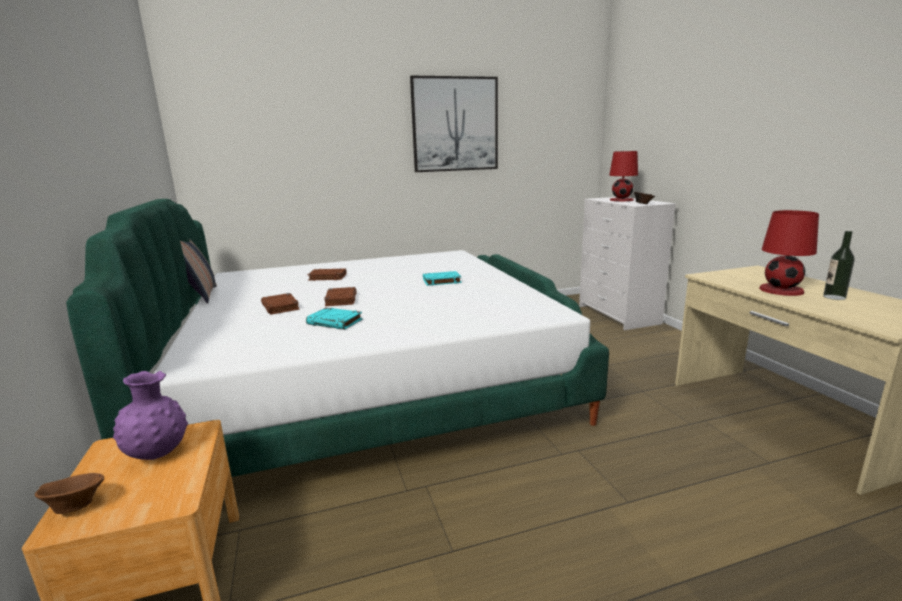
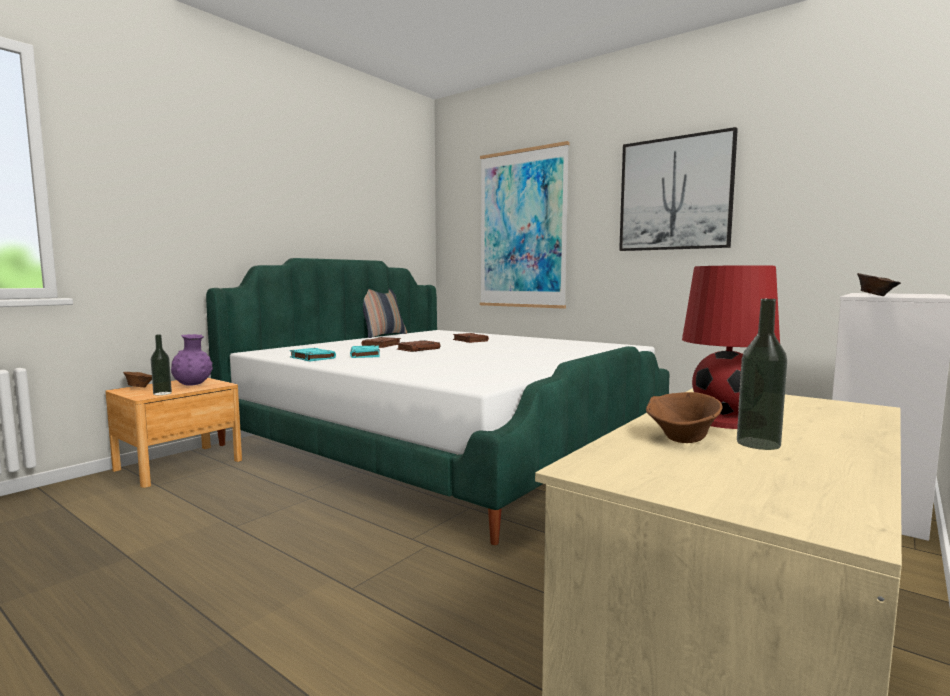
camera: 55 degrees right, 10 degrees down
(179, 484) = (162, 393): none -> bottle
(306, 150) = (522, 229): none -> picture
(441, 281) = (518, 355): turquoise book -> turquoise book (312, 358)
(621, 200) = (893, 294): red table lamp -> none
(828, 305) = (682, 439): none -> brown bowl

